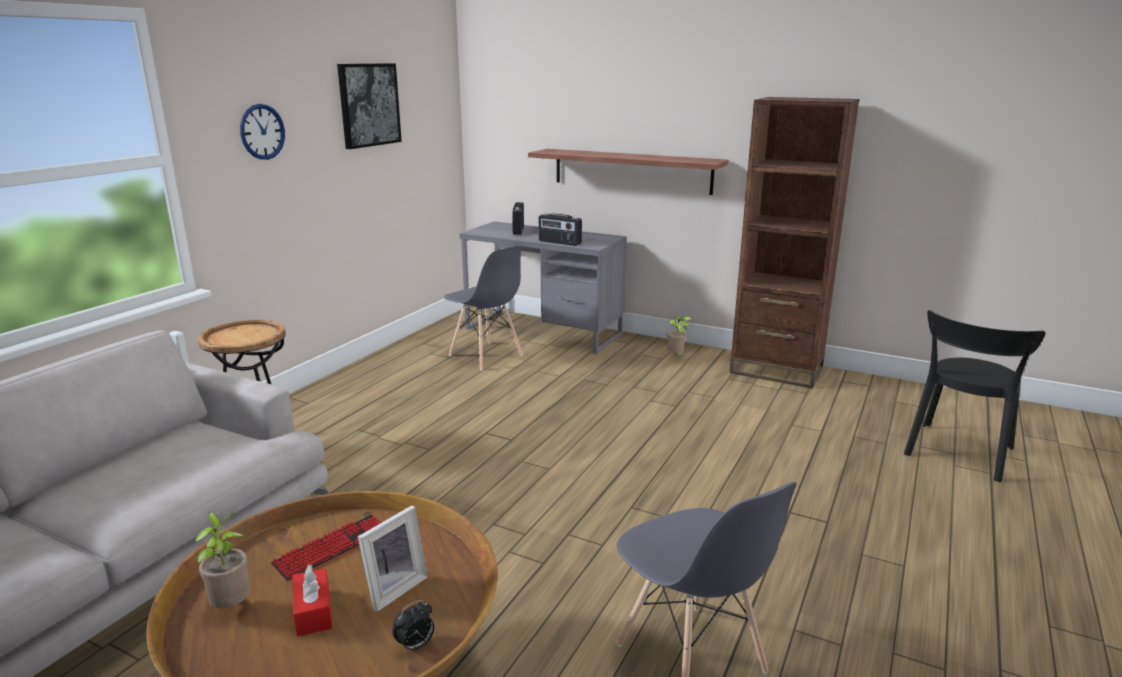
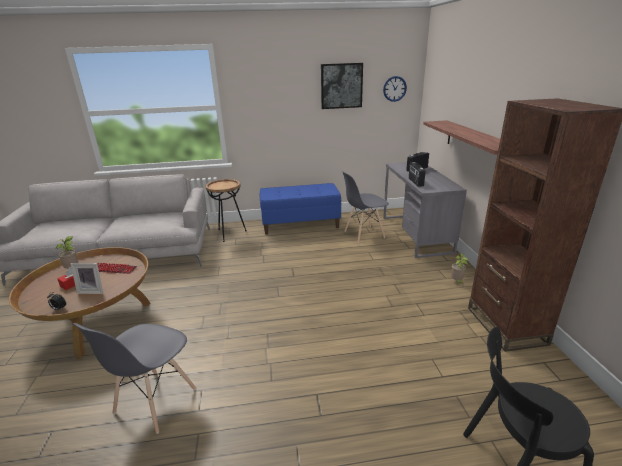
camera: 55 degrees right, 5 degrees up
(262, 132) = (269, 97): wall clock -> wall clock (394, 89)
(364, 381) = (300, 224): none -> blue bench
(486, 356) = (364, 234): grey chair -> grey chair turned 60 degrees clockwise

